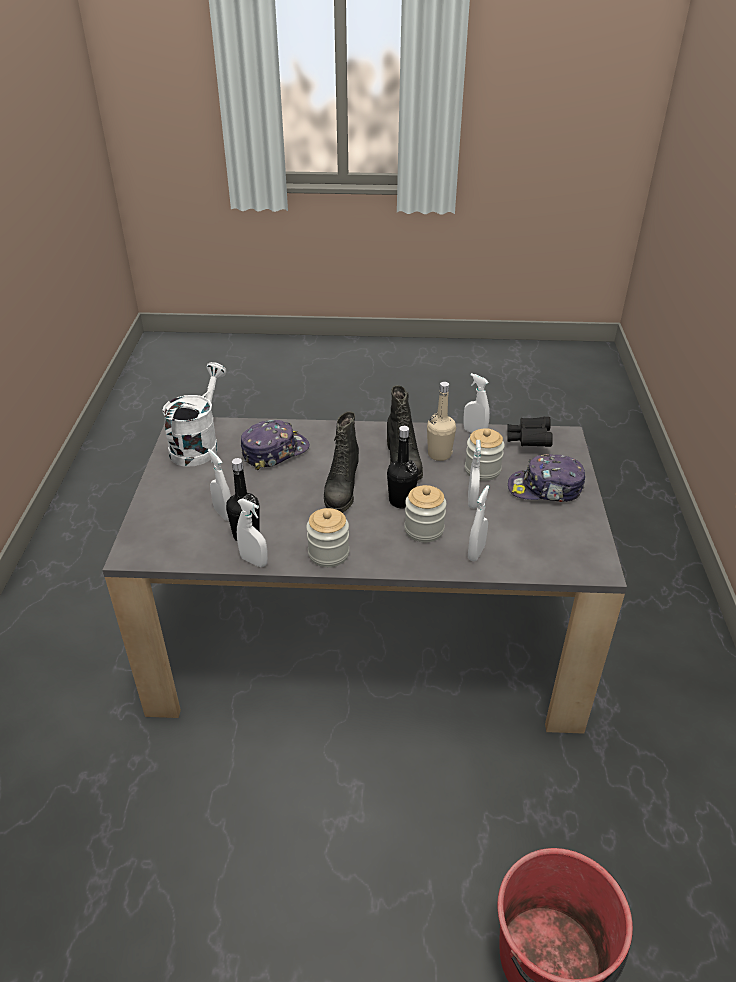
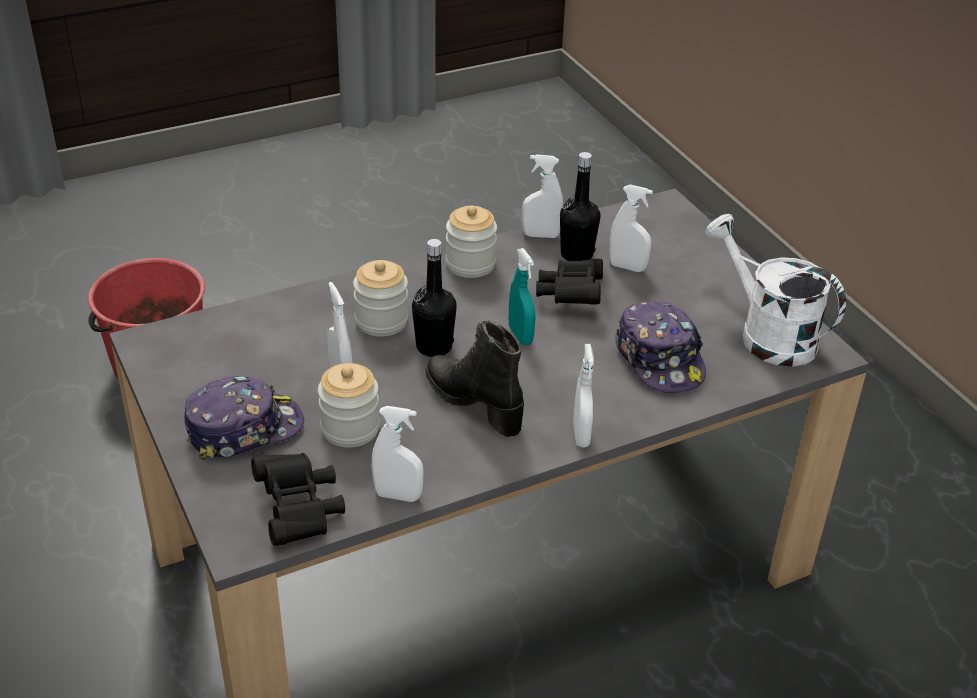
camera: 150 degrees right, 0 degrees up
(198, 445) = (766, 334): white watering can -> white watering can turned 150 degrees clockwise
(274, 451) = (660, 359): cap -> cap turned 45 degrees counterclockwise
(283, 506) = (570, 295): none -> black binoculars
(341, 490) = (520, 335): black boot -> turquoise spray bottle
(439, 454) = (429, 434): beige bottle -> none
(476, 552) = (304, 315): white spray bottle -> white spray bottle (581, 435)

